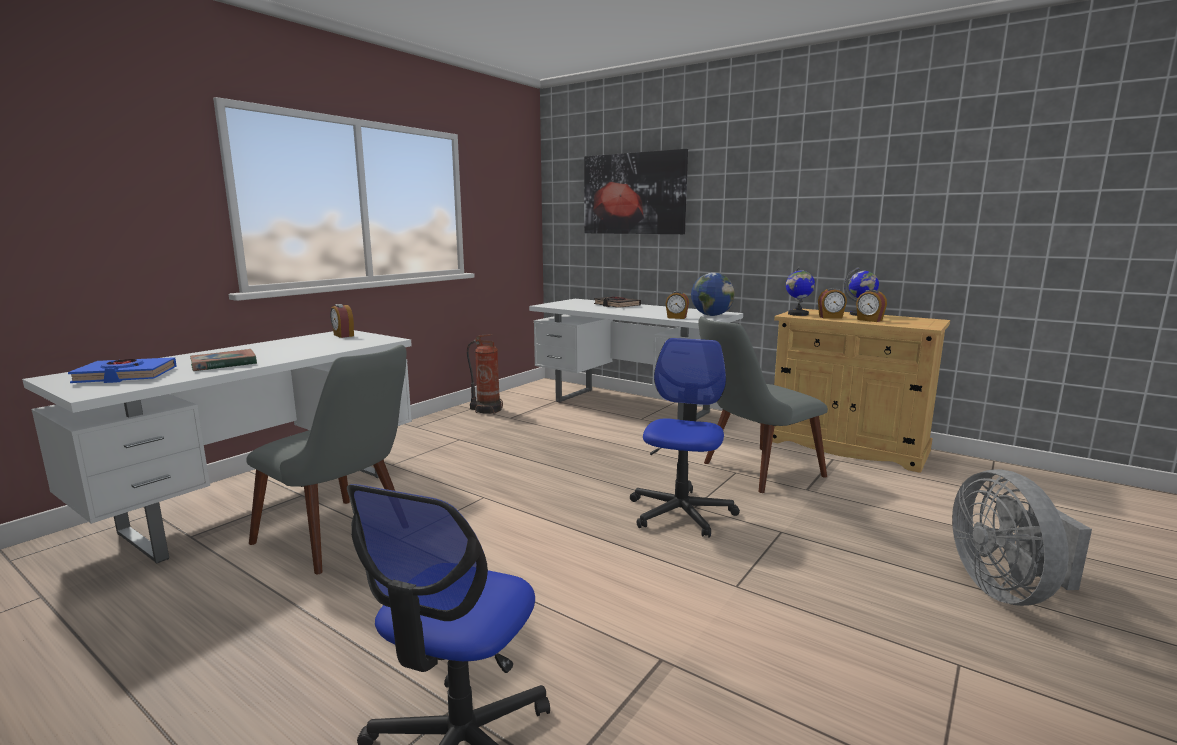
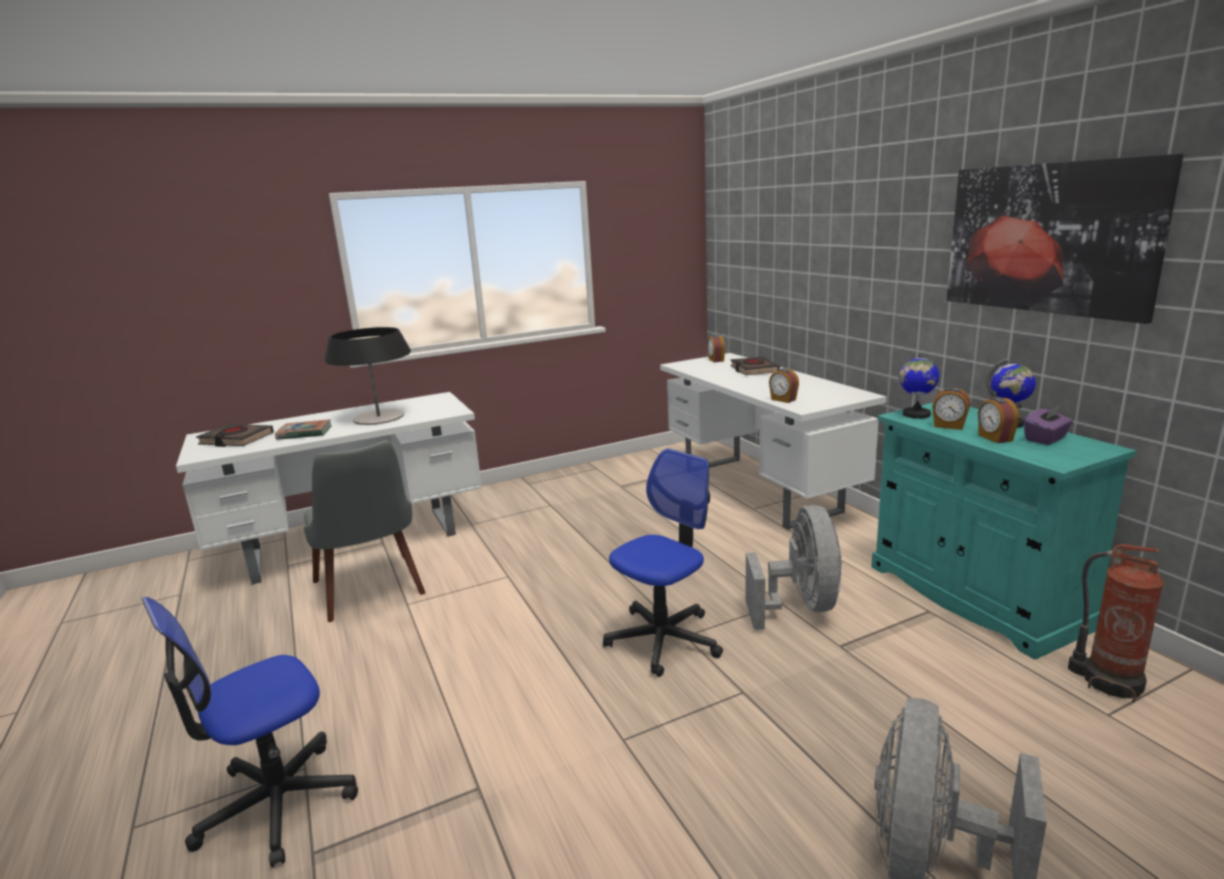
camera: 30 degrees right, 5 degrees up
(126, 376) = (236, 439): blue book -> black book
(300, 348) = (379, 417): none -> table lamp
(343, 335) = (432, 402): alarm clock -> alarm clock (715, 360)
(487, 410) = (609, 472): fire extinguisher -> fire extinguisher (1109, 681)
(634, 194) = (785, 234): picture -> picture (1049, 238)
(711, 315) = (833, 399): globe -> none
(751, 472) = (800, 606): grey chair -> grey fan
(847, 446) = (974, 596): beige cabinet -> turquoise cabinet
(896, 319) = (1046, 439): none -> purple tissue box

